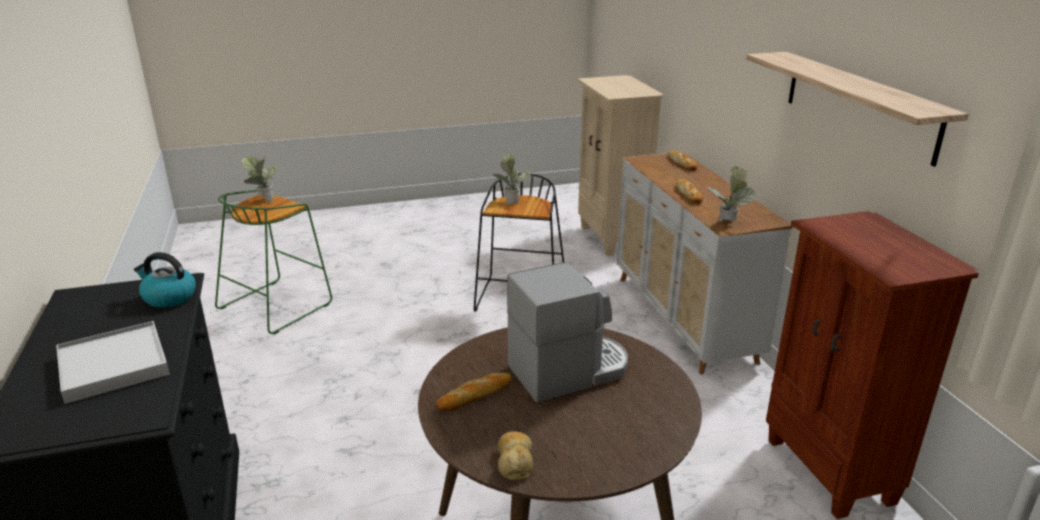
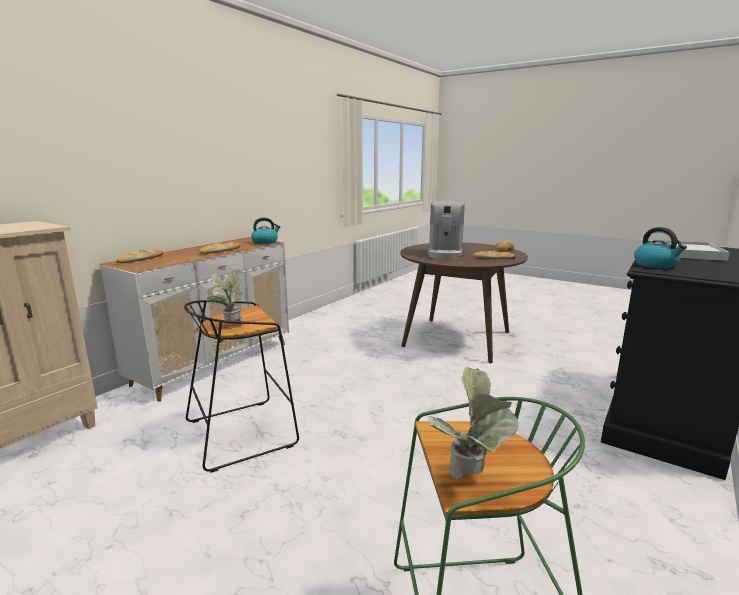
camera: 130 degrees left, 10 degrees down
(569, 370) = (445, 254): coffee machine -> coffee machine turned 105 degrees counterclockwise
(728, 224) = (265, 242): potted plant -> kettle
(827, 472) = (330, 313): brown cabinet -> none
(858, 104) = (266, 151): shelf -> none

